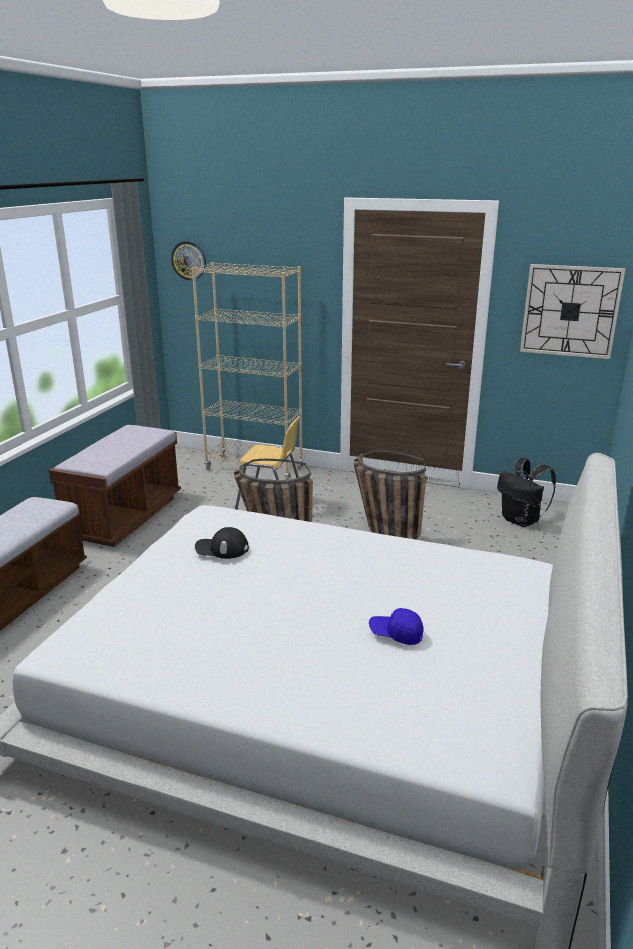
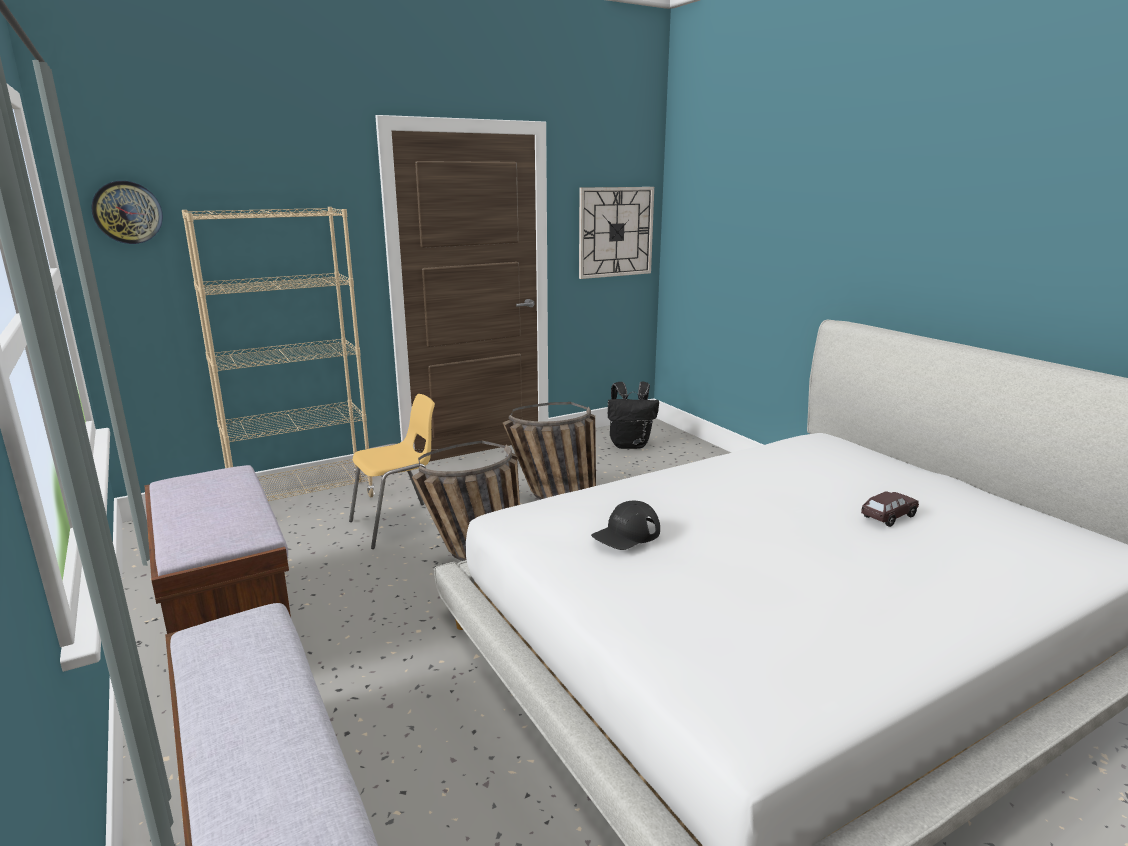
camera: 50 degrees left, 5 degrees down
(396, 634) = (888, 517): blue cap -> brown toy car

